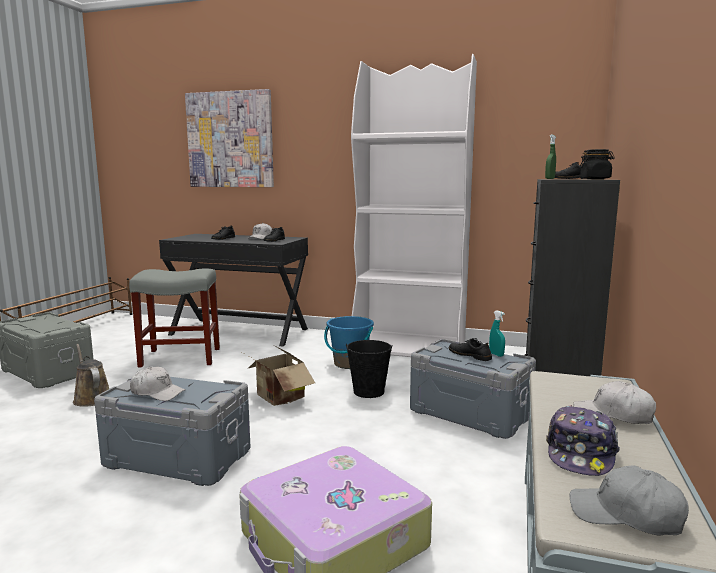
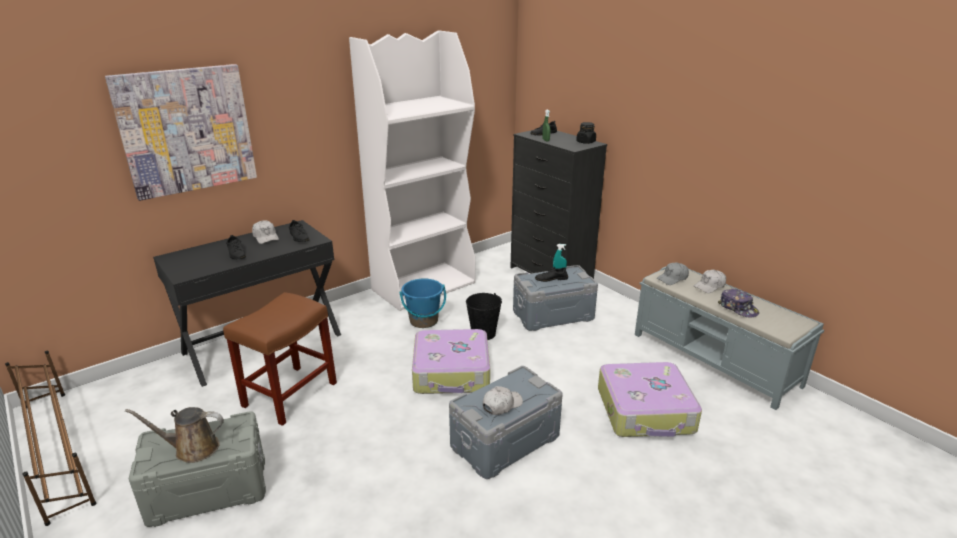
camera: 55 degrees left, 15 degrees up
(91, 398) = (333, 467): brown watering can -> brown watering can (192, 449)
(179, 357) = (289, 395): grey stool -> brown stool
(277, 398) = (452, 372): cardboard box -> suitcase
(626, 515) = (784, 322): grey cap -> grey cap (672, 278)

